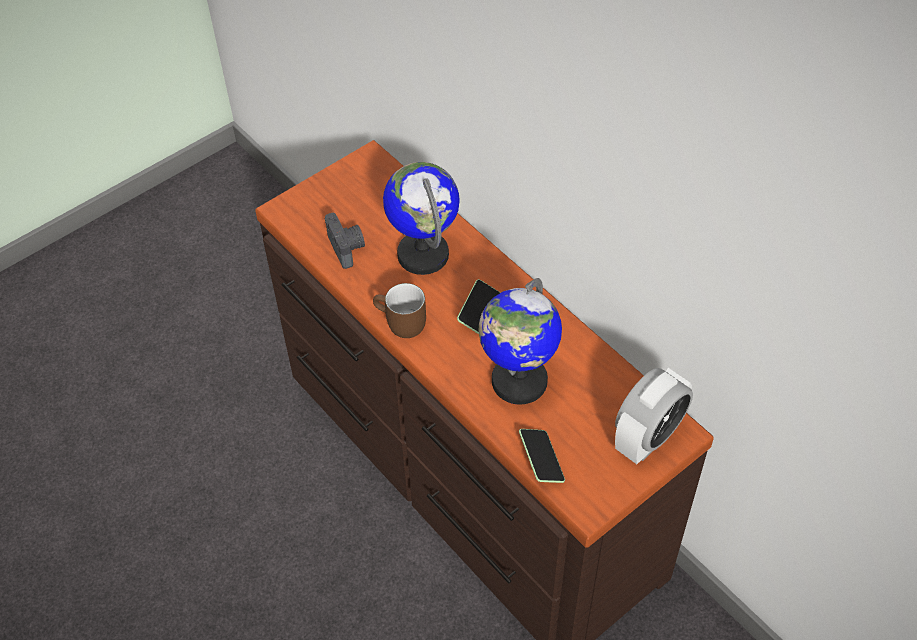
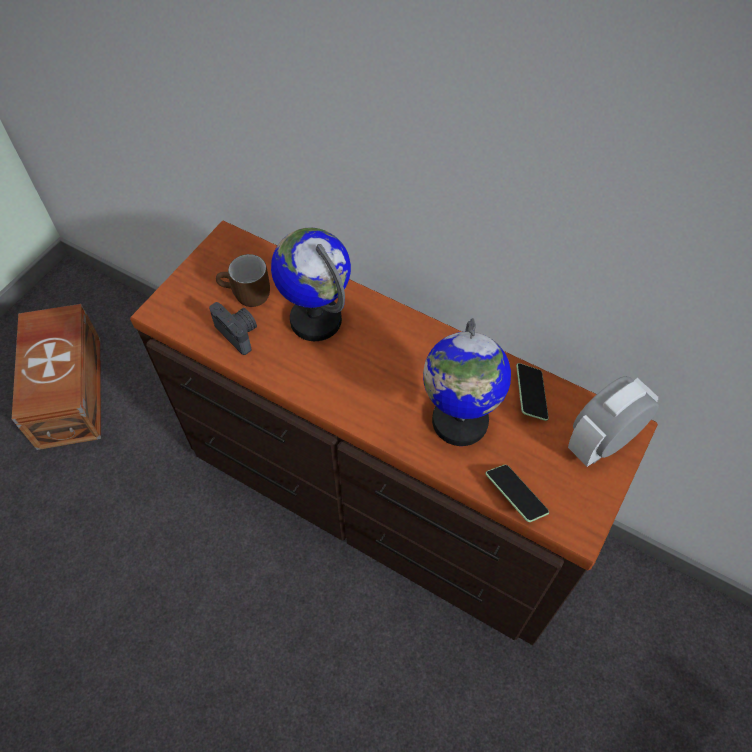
camera: 20 degrees left, 5 degrees up
(195, 279) = (71, 390): none -> brown storage box
(400, 325) = (322, 397): brown mug -> brown mug (246, 296)
(479, 312) = (393, 362): phone -> phone (530, 396)
(648, 438) = (602, 442): alarm clock -> alarm clock turned 150 degrees counterclockwise

